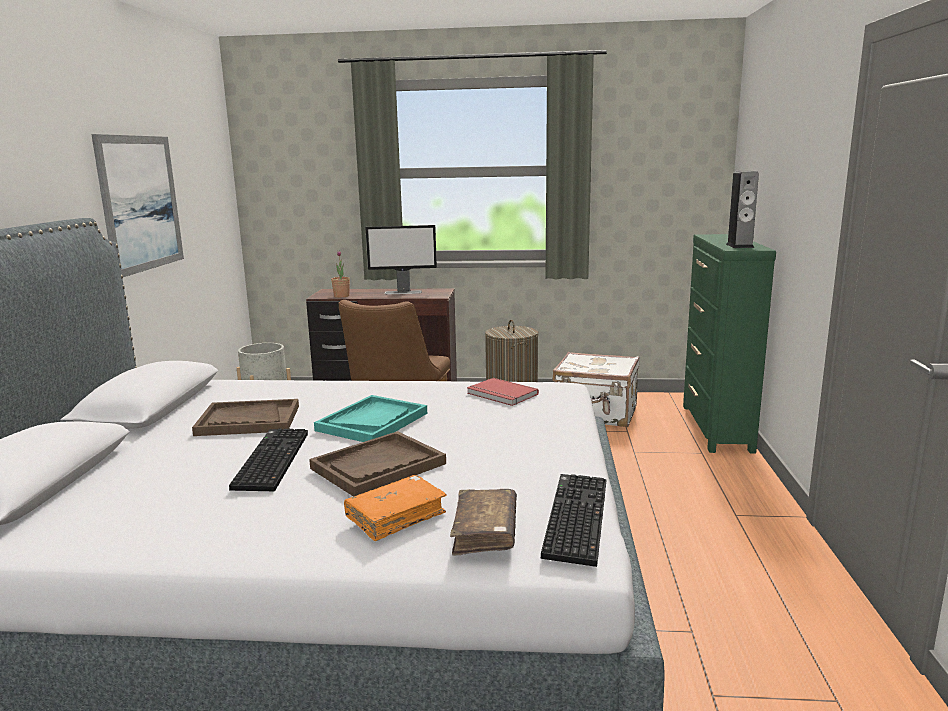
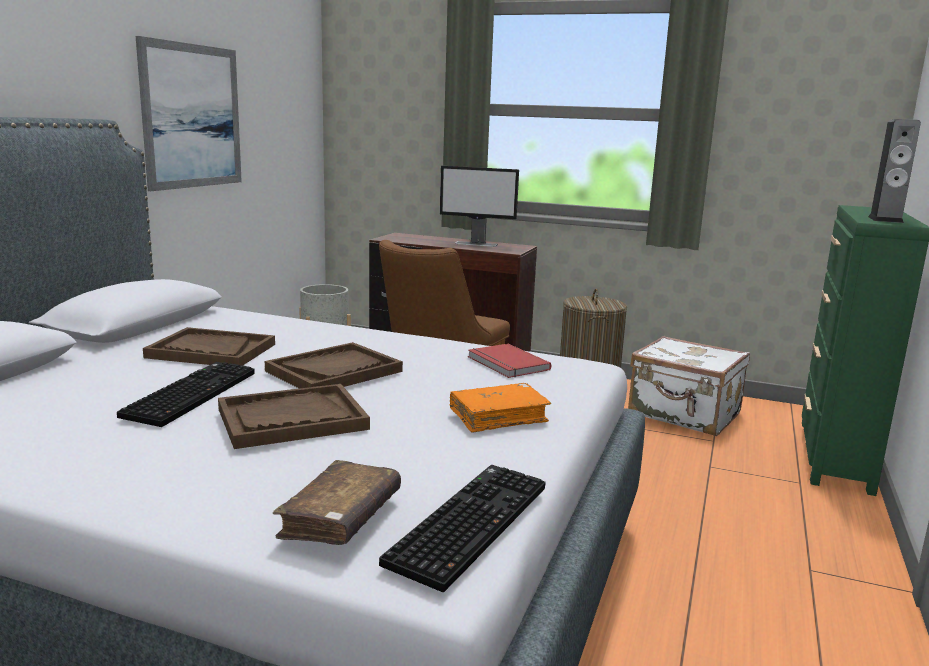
camera: 15 degrees right, 0 degrees up
(341, 296) = (407, 241): potted plant -> none
(372, 422) = (334, 371): turquoise tray -> brown tray
(396, 516) = (258, 479): orange book -> orange book (498, 417)

